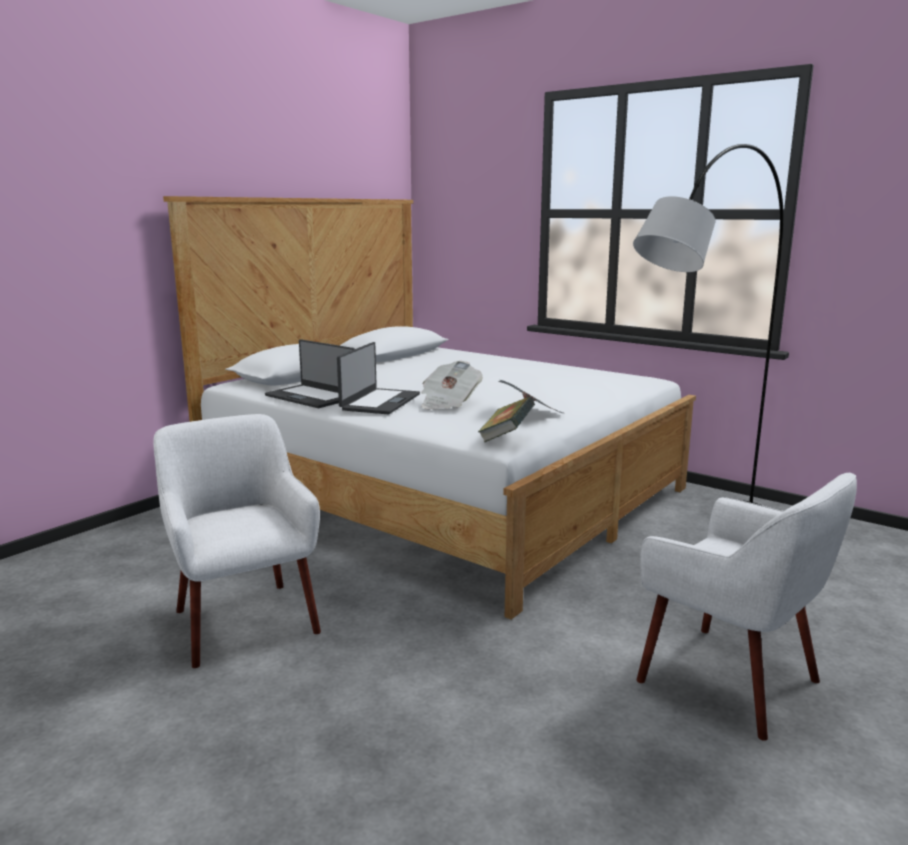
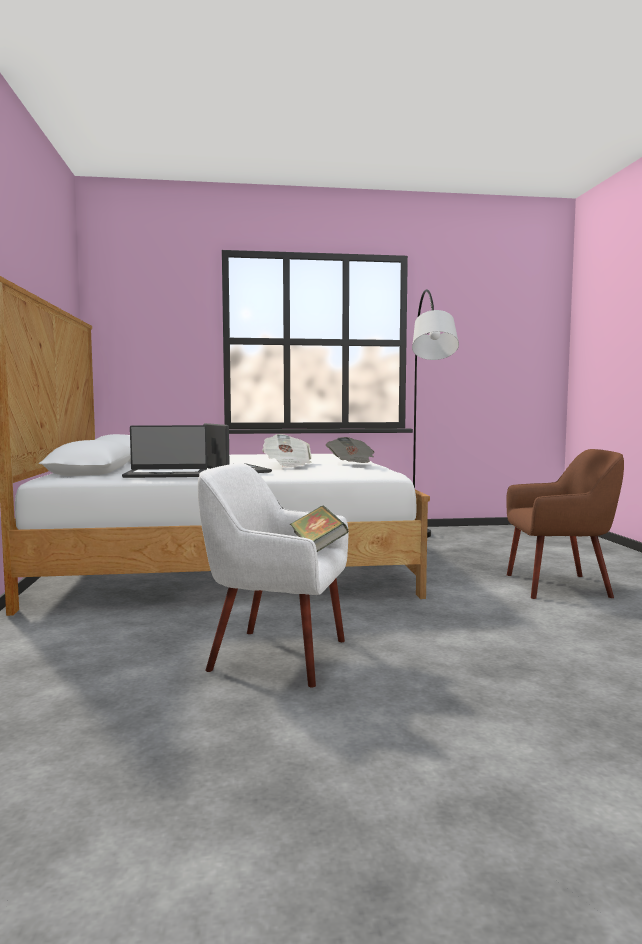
camera: 45 degrees left, 10 degrees down
(506, 437) = (382, 470): book -> book (318, 547)
(731, 680) = (559, 586): white armchair -> brown armchair

